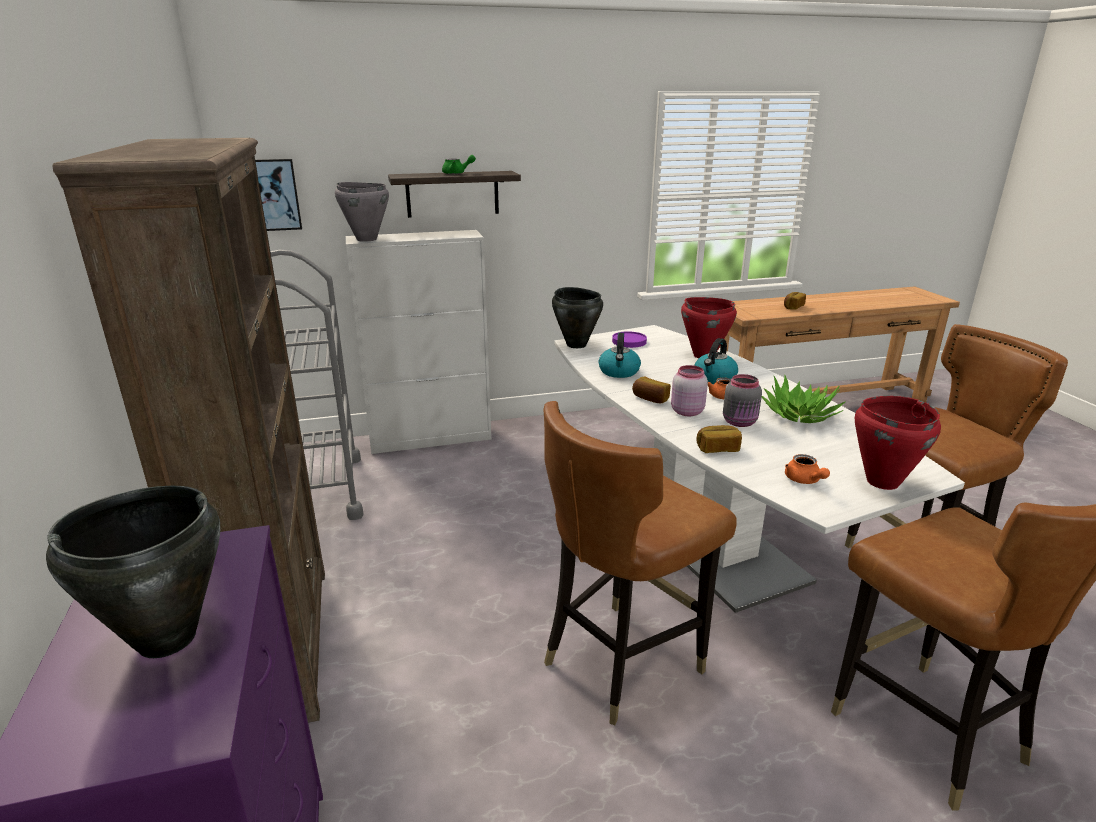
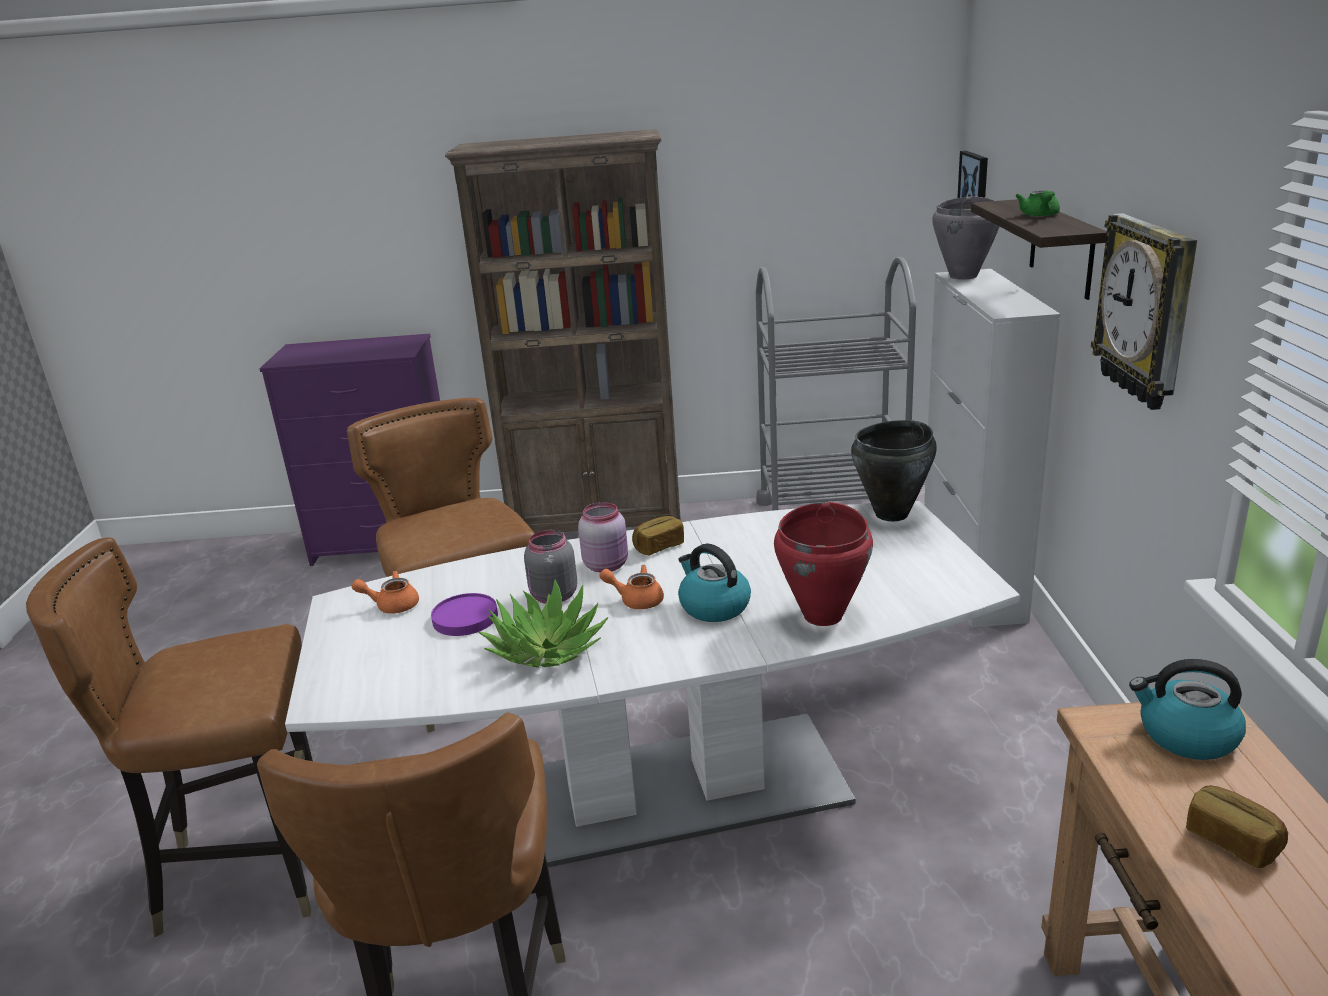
camera: 105 degrees right, 0 degrees up
(165, 638) = (340, 351): black cooking pot -> none
(563, 199) = (1147, 310): none -> wall clock
(619, 372) = (764, 536): kettle -> kettle (1186, 736)
(629, 341) = (906, 557): purple plate -> purple plate (465, 618)
(717, 448) = (498, 568): bread -> none
(881, 481) = (344, 656): red cooking pot -> none

